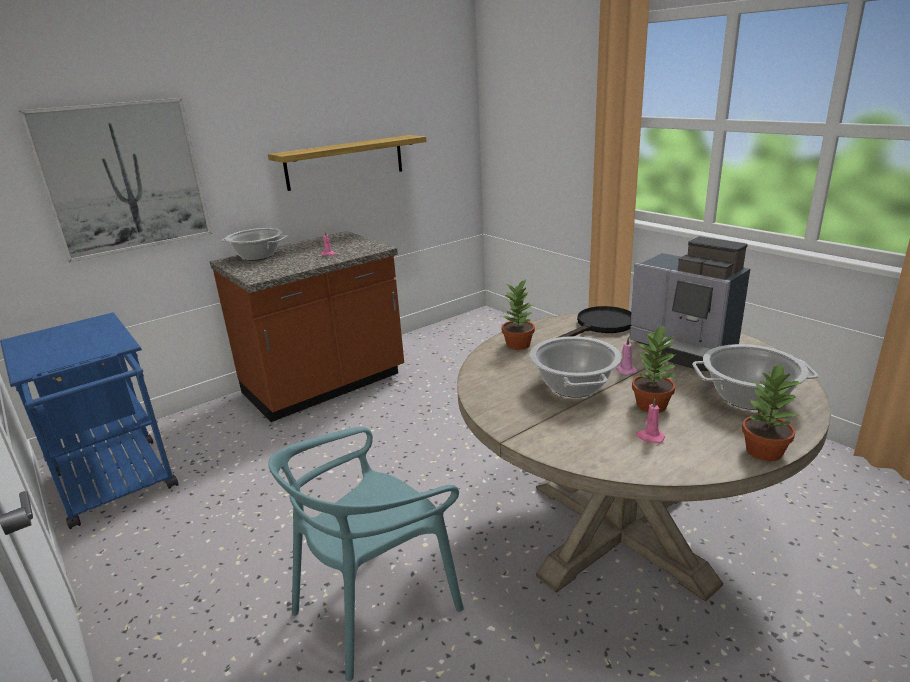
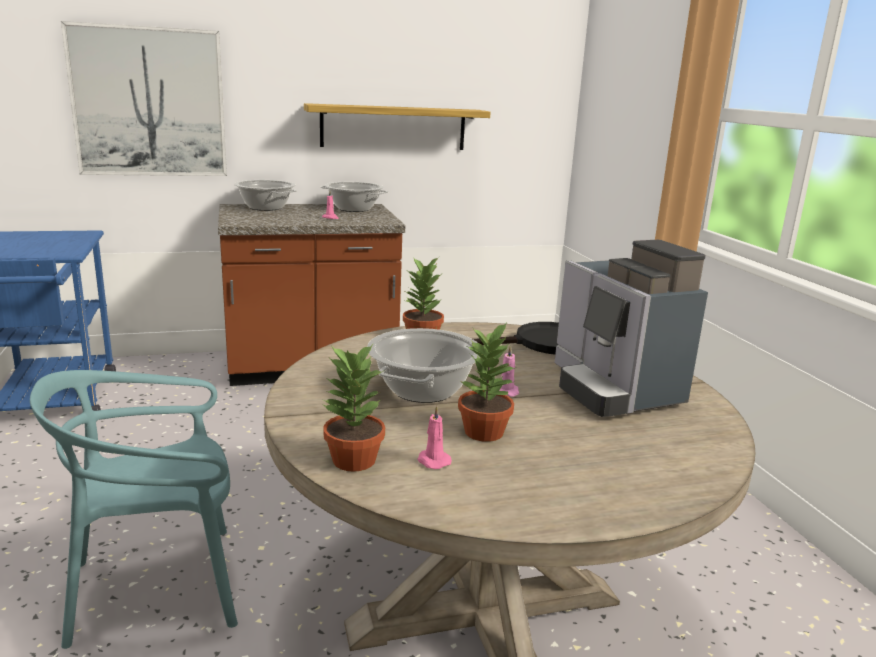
camera: 20 degrees right, 5 degrees down
(748, 397) = (621, 459): cooking pot -> cooking pot (353, 209)
(763, 452) = (552, 519): potted plant -> potted plant (352, 460)

